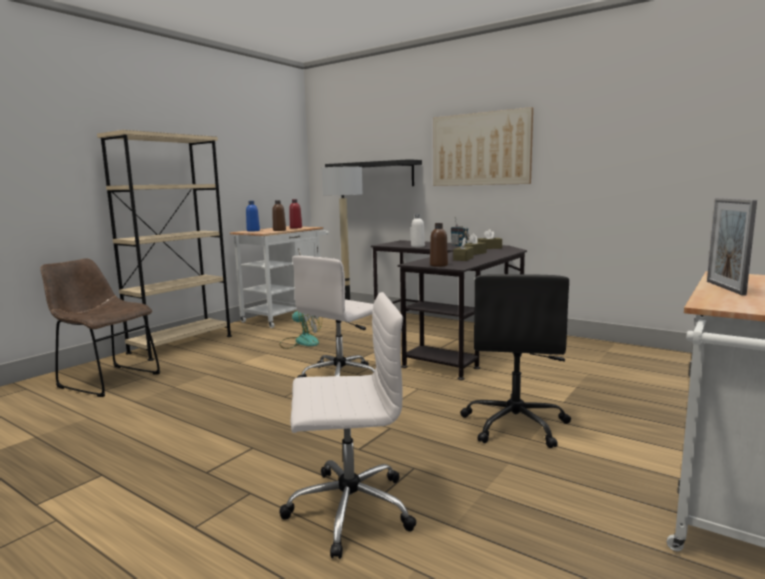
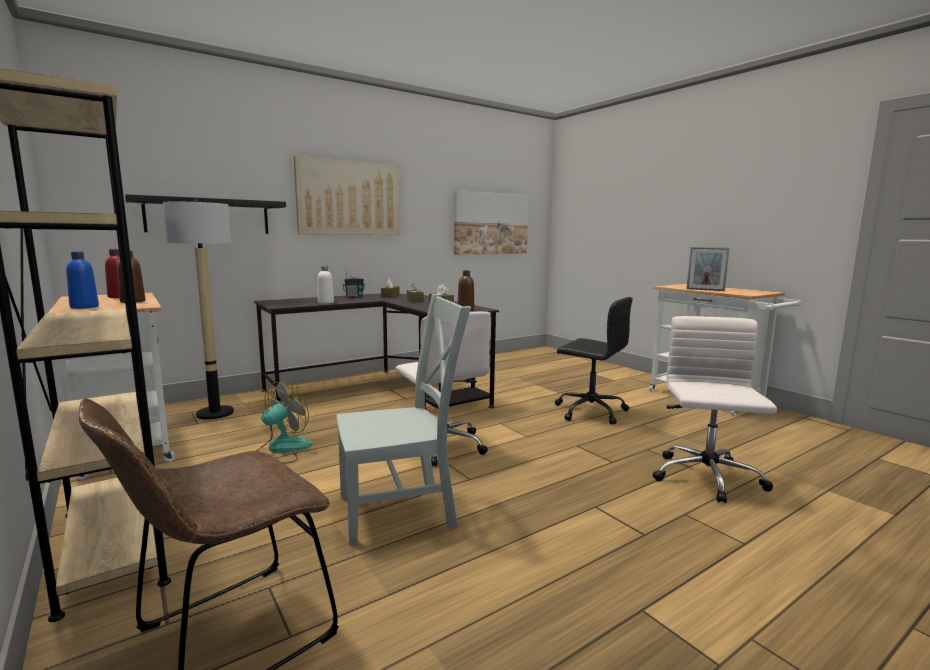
camera: 70 degrees left, 0 degrees up
(228, 386) = (402, 510): none -> grey chair
(677, 162) = (491, 223): none -> picture

